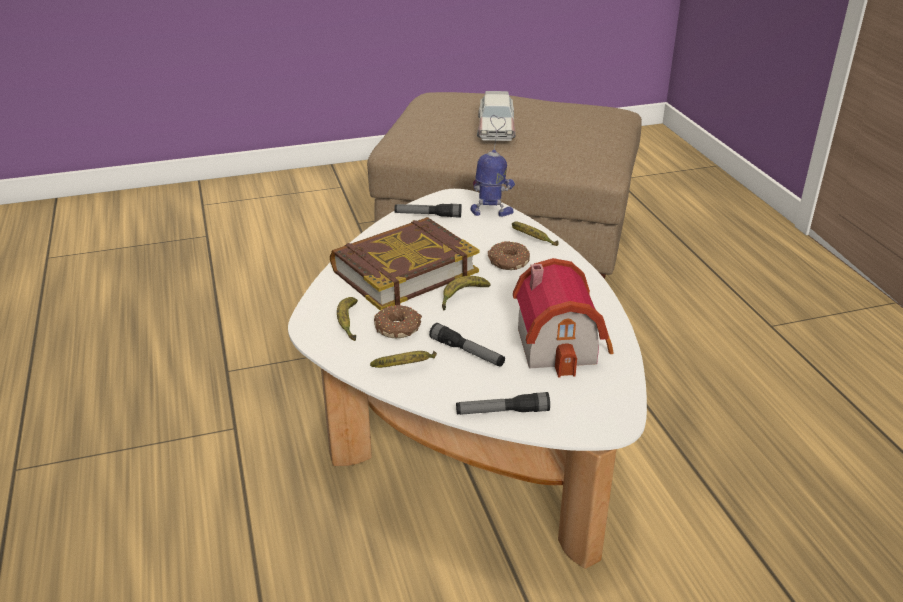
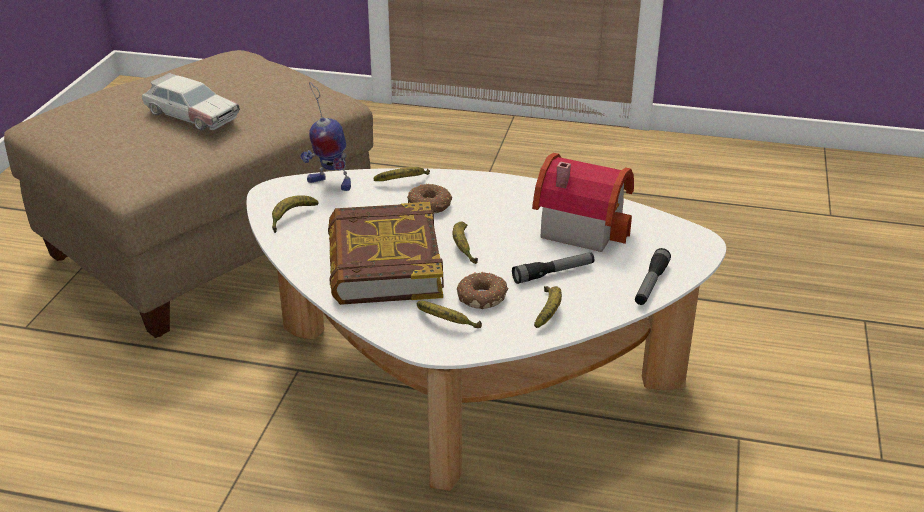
camera: 60 degrees left, 0 degrees up
(428, 215) = (291, 218): flashlight -> banana
(491, 212) = (329, 183): toy robot -> toy robot turned 105 degrees counterclockwise

